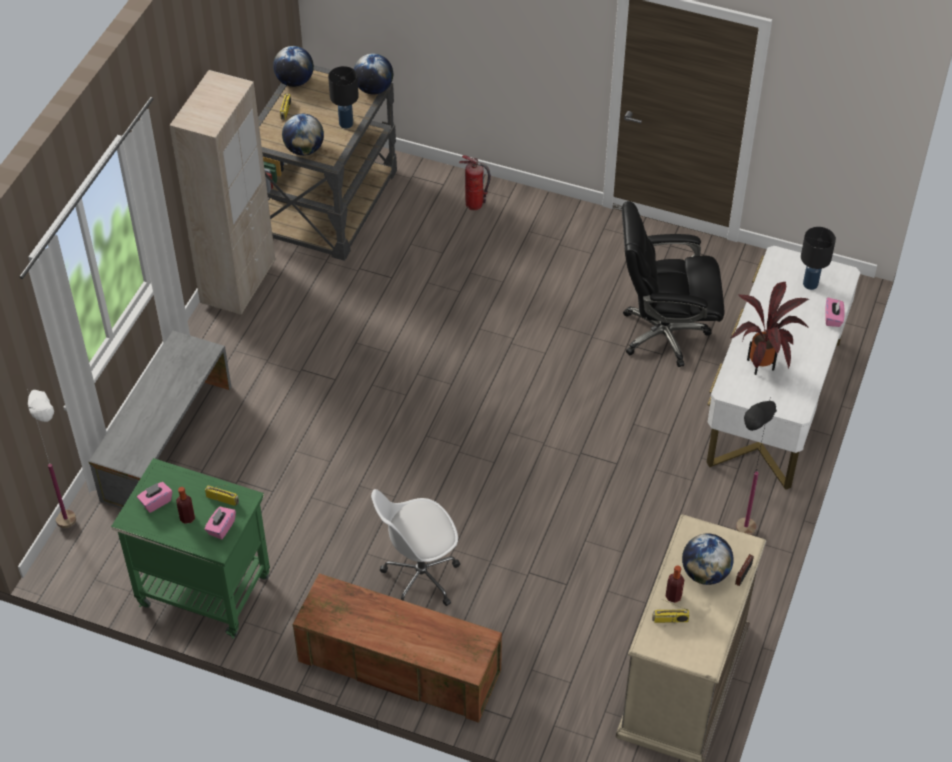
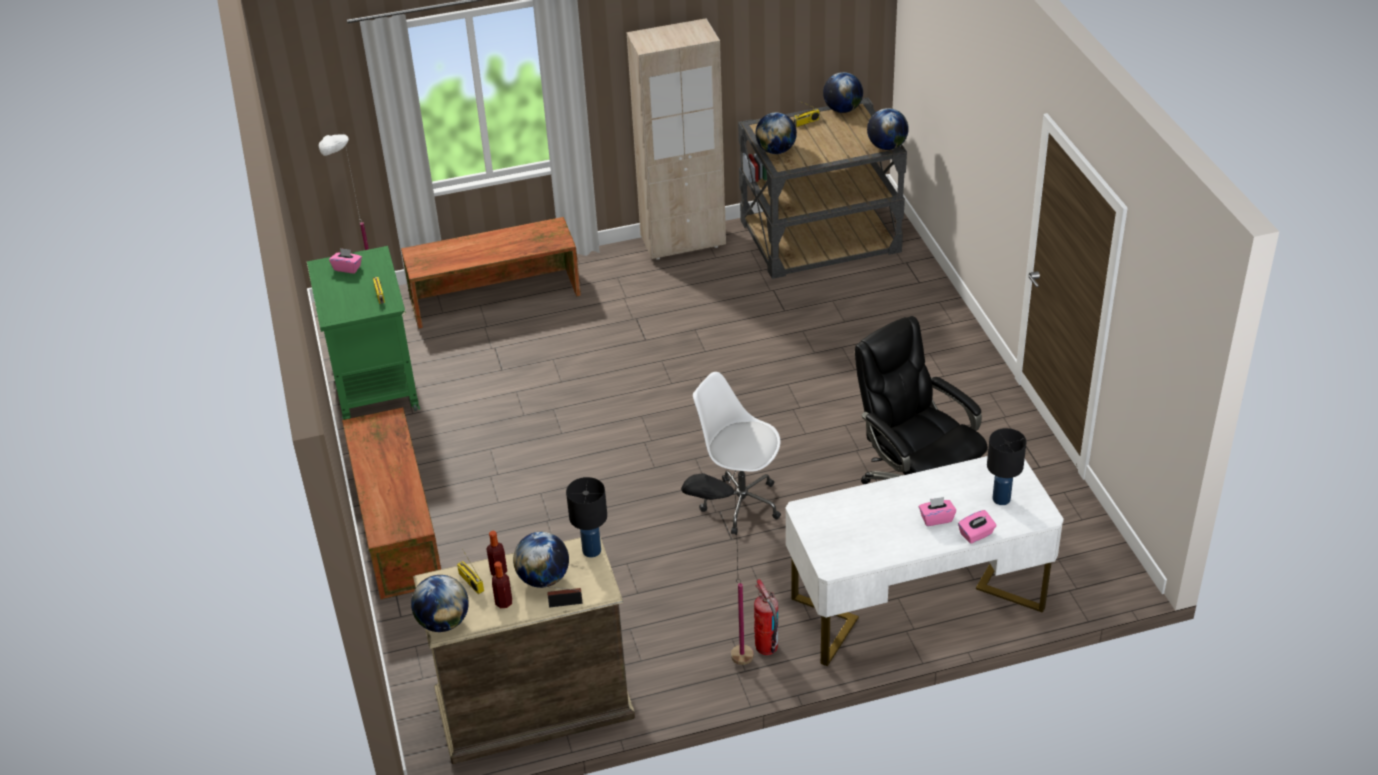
camera: 55 degrees right, 10 degrees down
(166, 441) = (495, 295): grey bench -> brown bench
(187, 518) = (346, 289): bottle -> bottle (503, 602)
(221, 528) = (351, 308): pink tissue box -> pink tissue box (936, 518)
(346, 123) = (831, 154): black table lamp -> black table lamp (592, 551)
(419, 579) = (492, 490): white office chair -> white office chair (739, 504)
(474, 204) = (919, 309): fire extinguisher -> fire extinguisher (766, 647)
(701, 659) = (443, 622): none -> globe
(764, 365) = (861, 518): potted plant -> none

